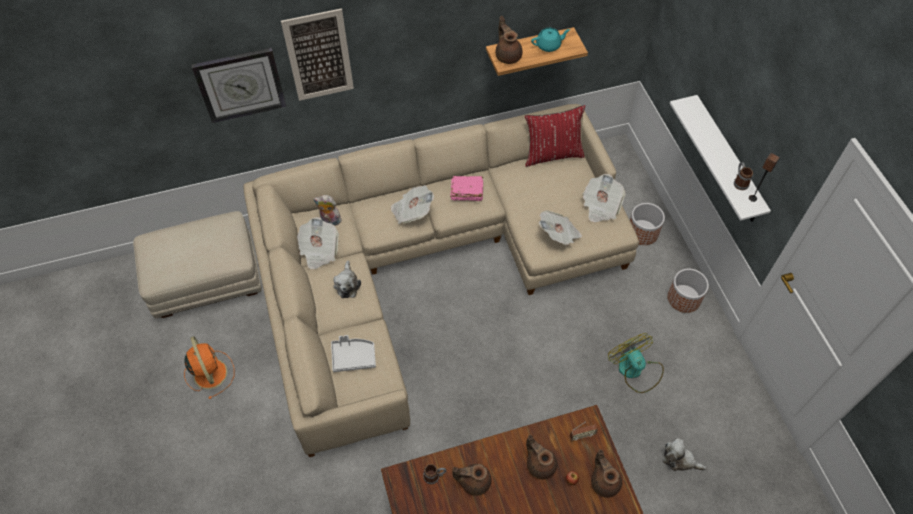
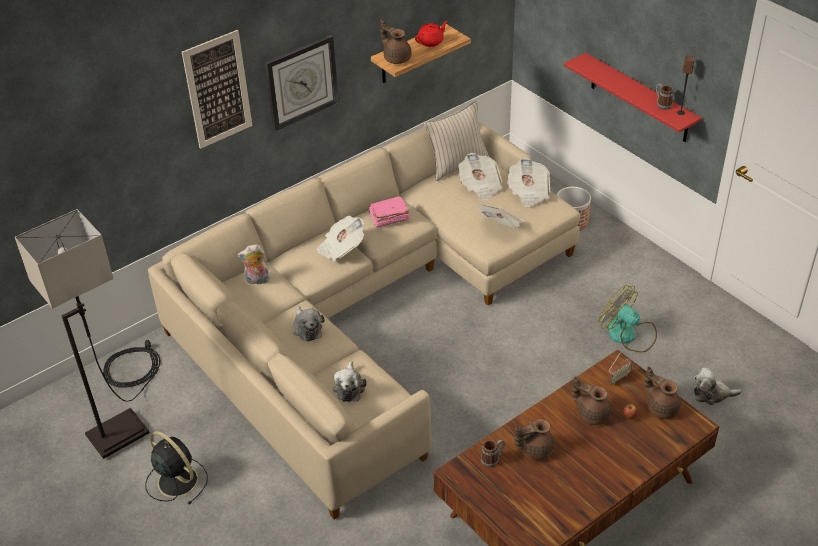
camera: 20 degrees left, 15 degrees down
(207, 281) = (127, 397): beige ottoman -> floor lamp
(210, 372) = (176, 480): orange fan -> black fan
(240, 84) = (143, 137): wall clock -> wall clock (301, 82)
(319, 250) = (259, 309): newspaper -> newspaper (480, 186)
(353, 357) = (349, 387): grey tray -> plush toy
(549, 45) = (431, 42): turquoise teapot -> red teapot
(552, 154) = (457, 165): red pillow -> beige pillow
(684, 298) = (640, 263): planter -> none
(727, 161) = (639, 98): white shelf -> red shelf

